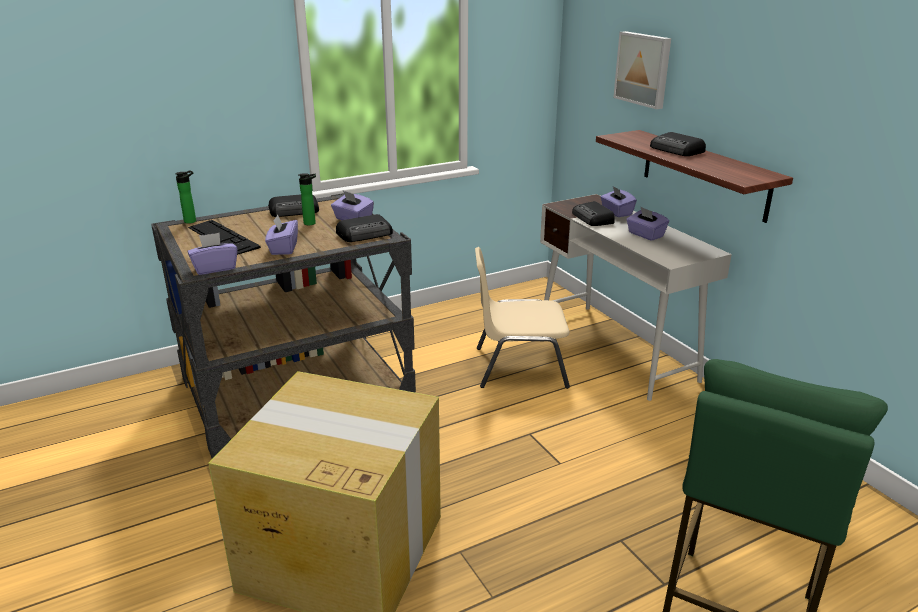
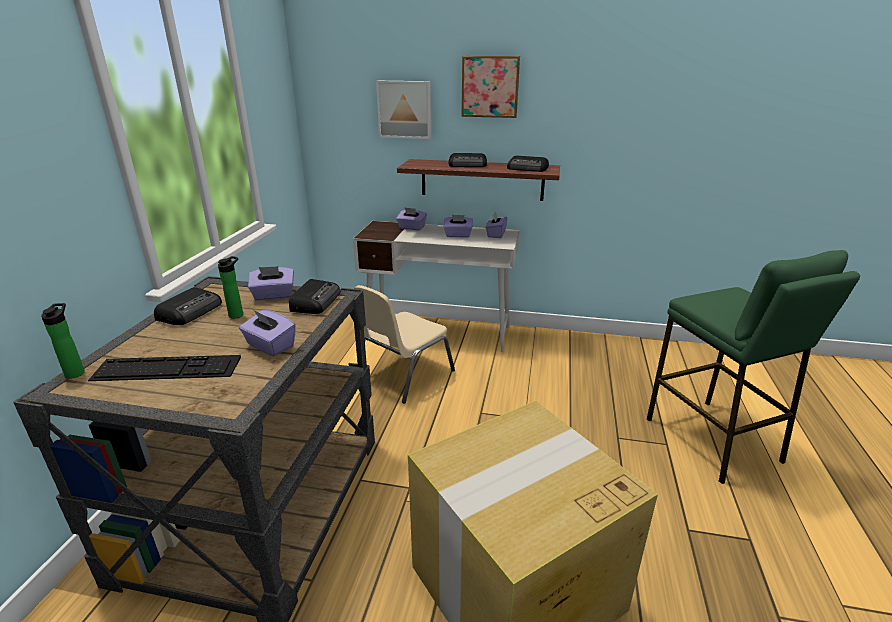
camera: 50 degrees left, 0 degrees up
(215, 268) = (243, 398): purple tissue box -> purple tissue box (496, 234)
(593, 218) = (407, 236): radio -> radio (528, 168)
(728, 53) = (490, 86): none -> picture

